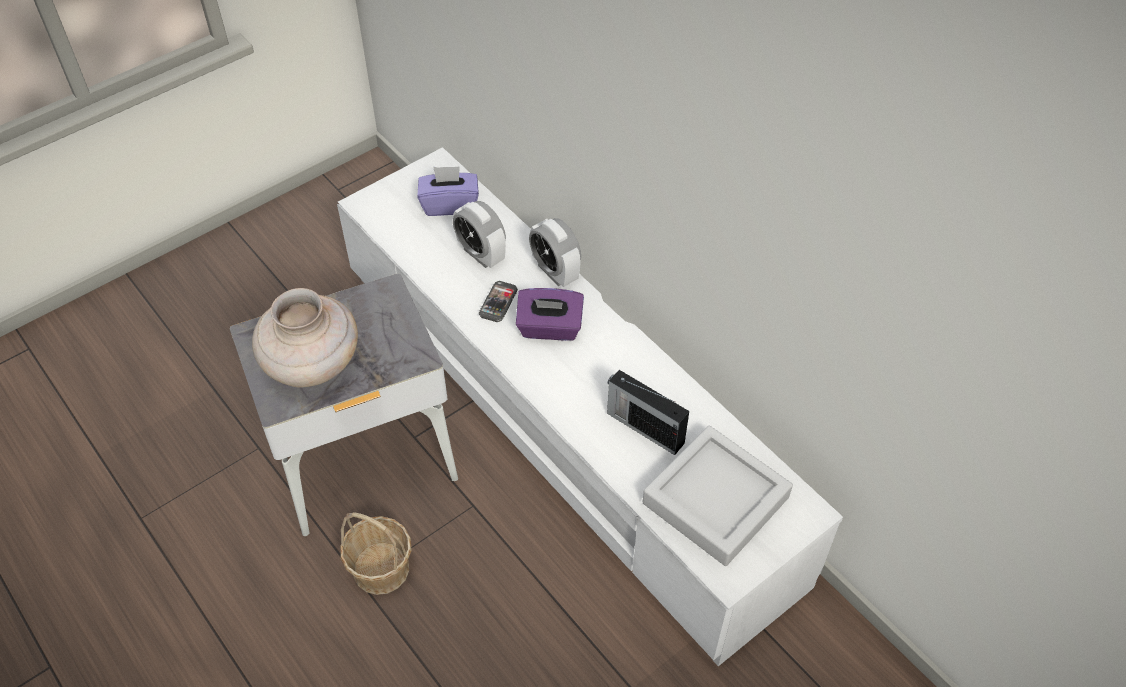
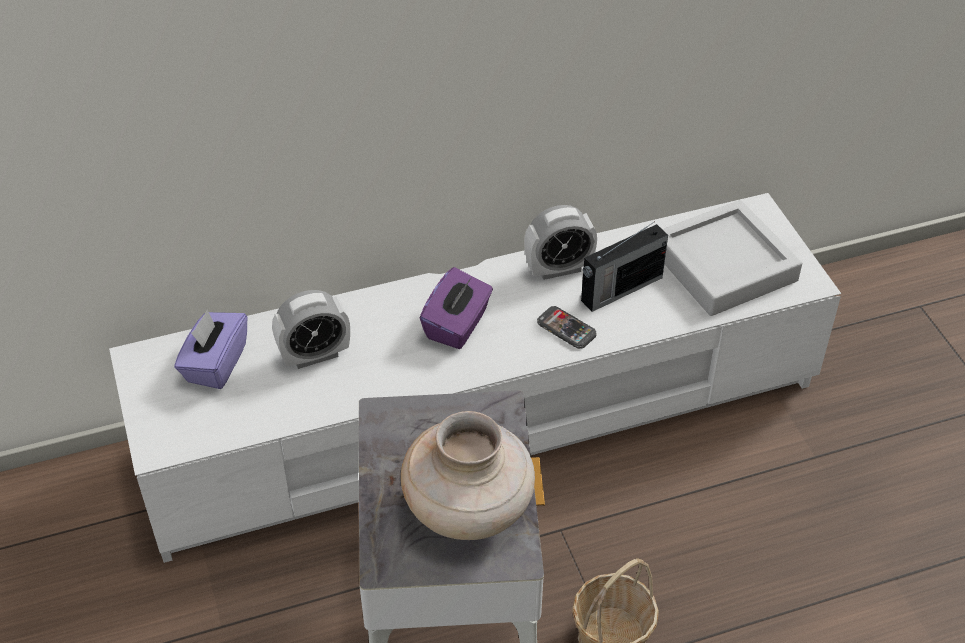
camera: 70 degrees left, 5 degrees down
(498, 302) = (397, 358): phone -> phone (566, 329)
(555, 272) = (378, 300): alarm clock -> alarm clock (559, 268)

